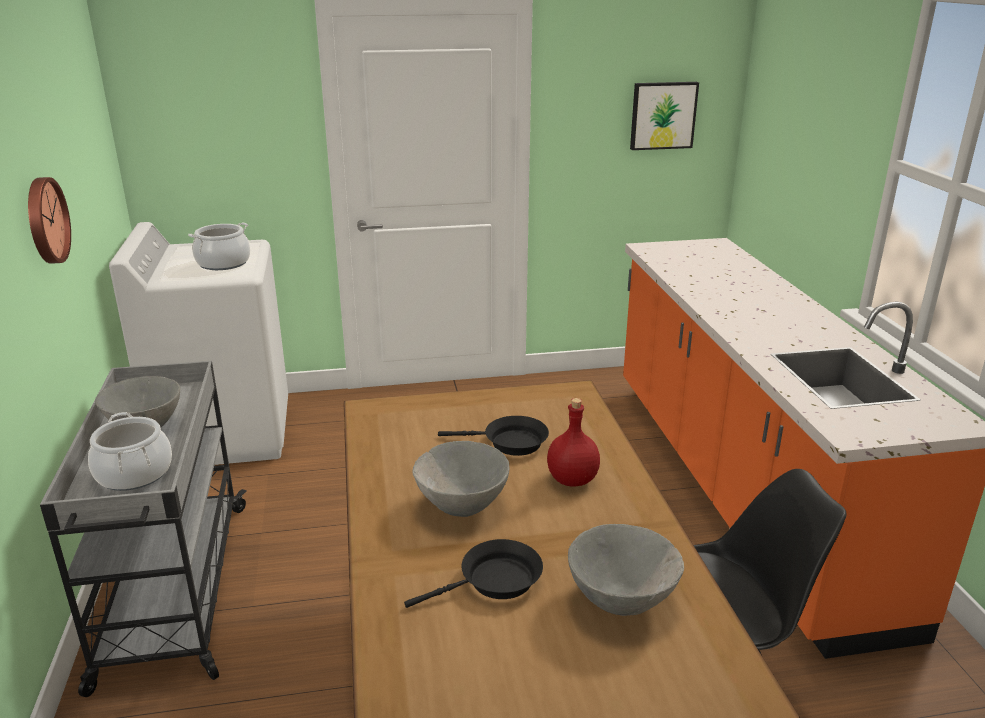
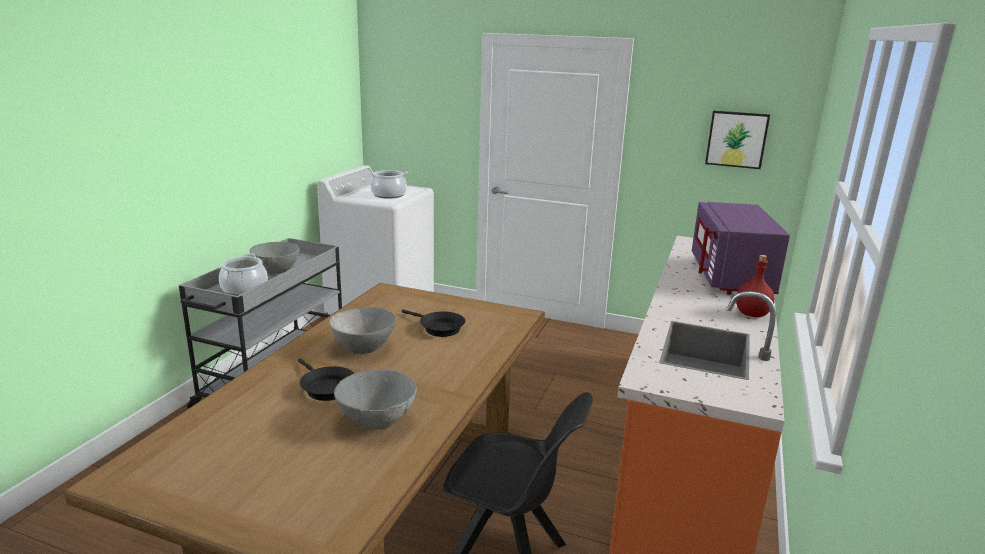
camera: 30 degrees right, 5 degrees down
(44, 221) = (261, 142): wall clock -> none
(494, 581) = (325, 387): black frying pan -> black frying pan turned 45 degrees clockwise
(572, 480) = (445, 357): red bottle -> red bottle (751, 314)
(744, 283) = (731, 277): none -> purple microwave

